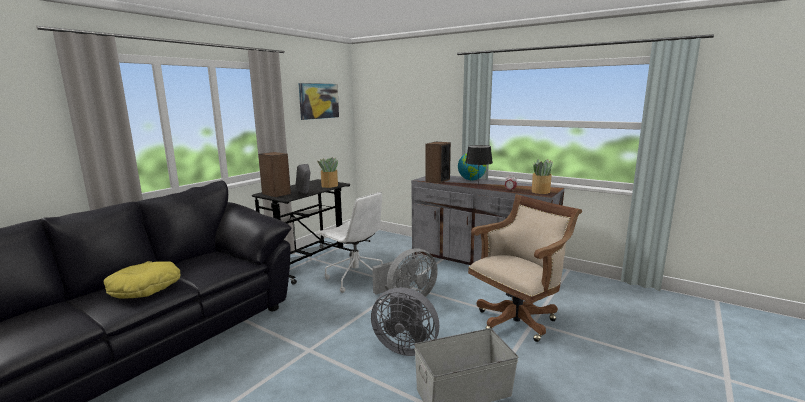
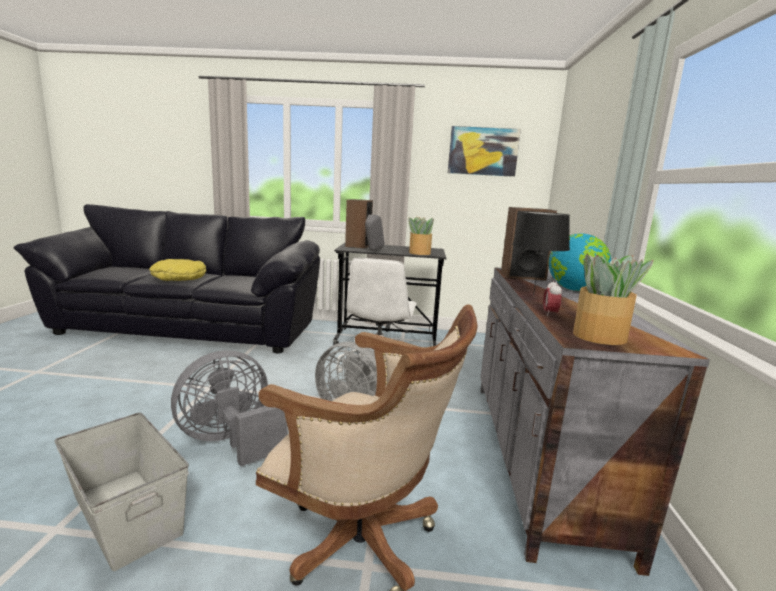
camera: 60 degrees right, 0 degrees up
(405, 347) = (231, 441): grey fan -> grey fan turned 60 degrees clockwise

